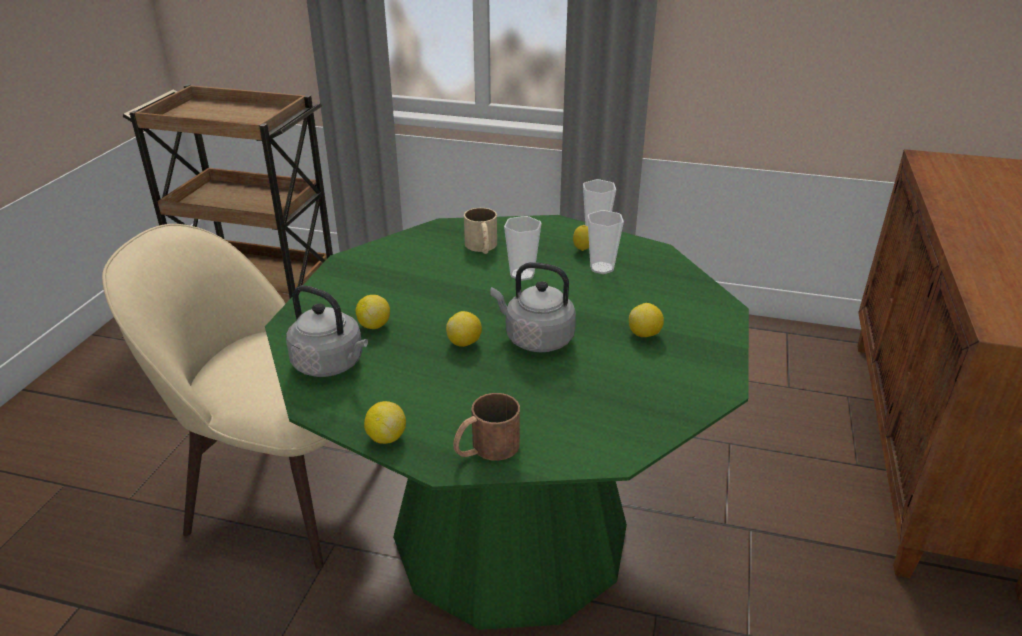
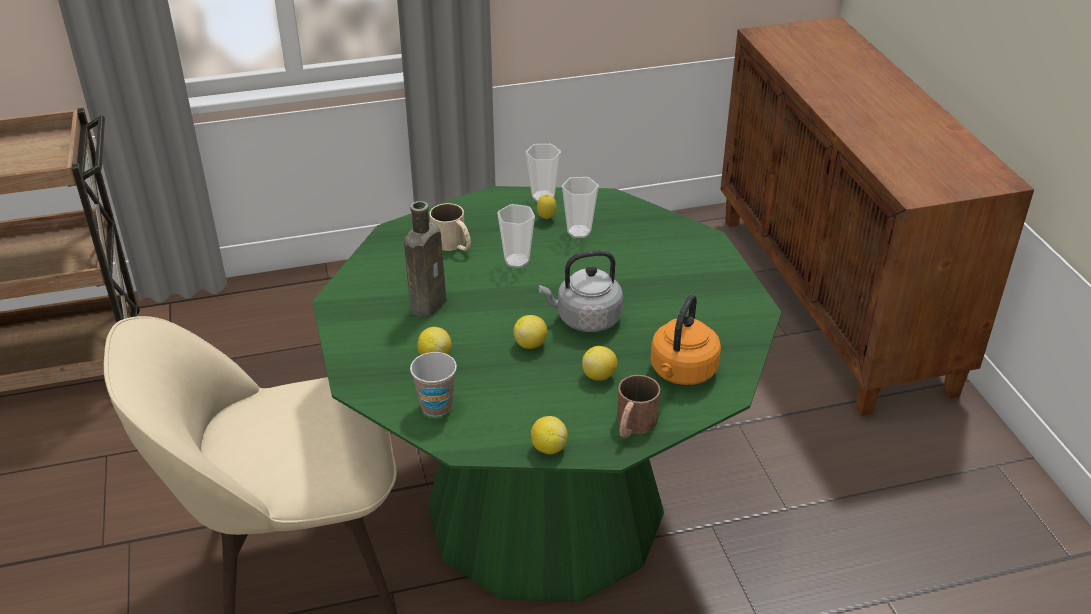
camera: 30 degrees left, 5 degrees up
(331, 364) = (436, 406): grey kettle -> cup
(415, 284) = (430, 303): none -> brown bottle
(584, 418) = (682, 372): none -> orange kettle
(645, 334) = (666, 284): lemon -> lemon (599, 376)

